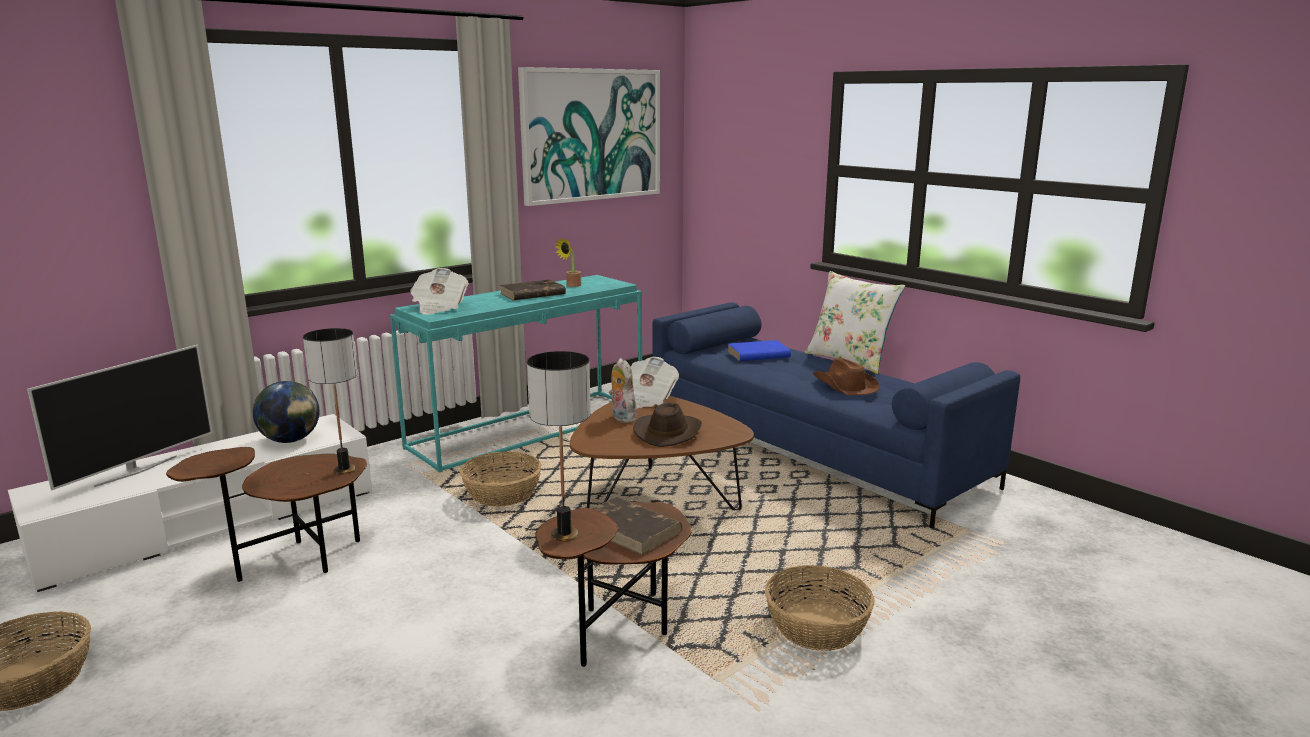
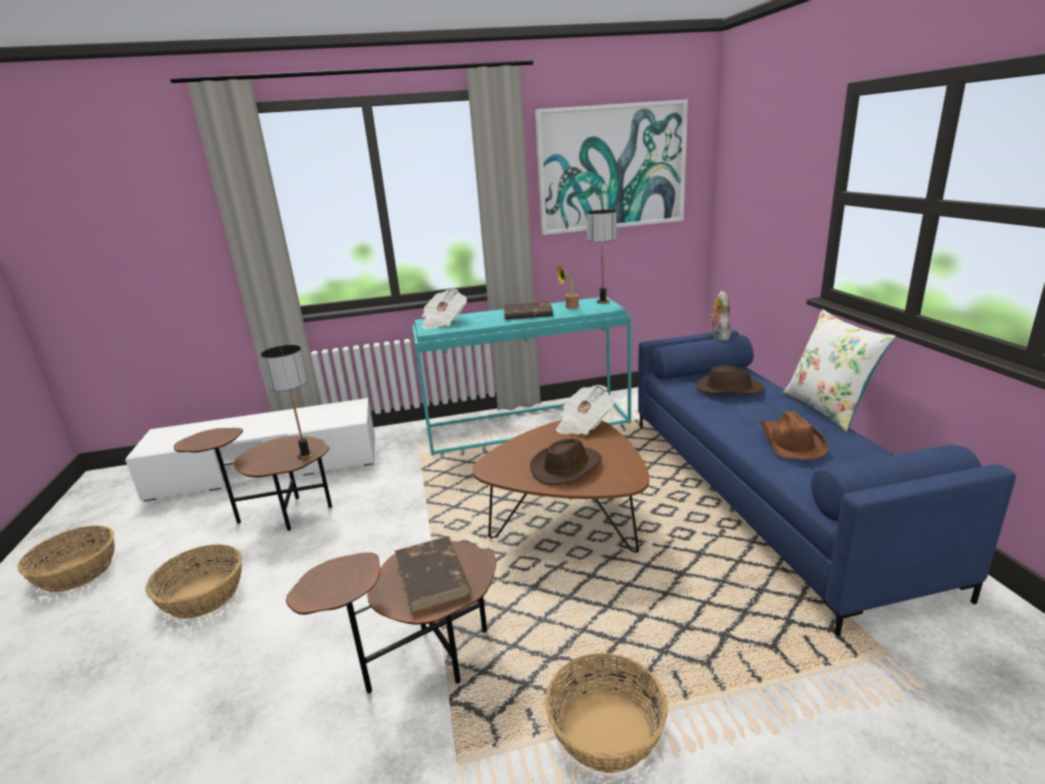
camera: 30 degrees right, 5 degrees up
(136, 470) = (218, 427): television -> none
(290, 441) = (320, 418): globe -> none
(501, 494) = (457, 485): basket -> basket (203, 595)
(563, 535) = (321, 583): table lamp -> table lamp (602, 302)
(621, 417) = (542, 442): plush toy -> plush toy (719, 336)
(757, 355) = (729, 389): blue book -> brown hat

